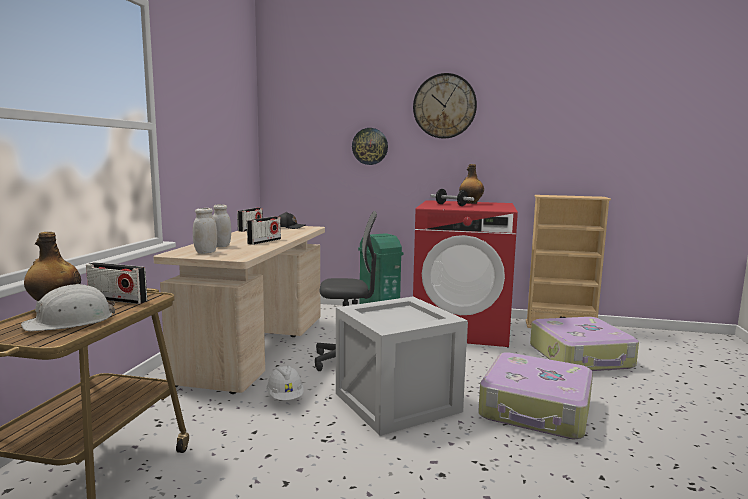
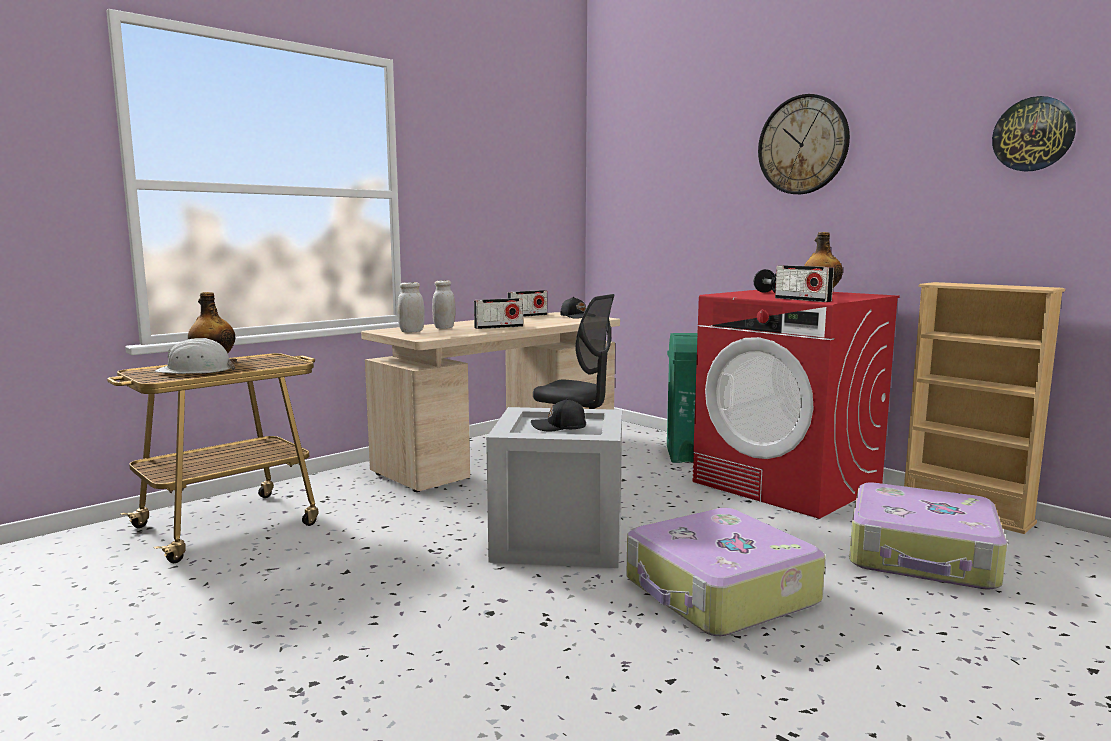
camera: 35 degrees right, 0 degrees up
(117, 300) = (266, 362): radio -> radio (802, 300)
(285, 397) = (456, 506): white hard hat -> none
(370, 146) = (705, 210): wall clock -> wall clock (1033, 134)
(398, 317) = (559, 427): none -> black cap

